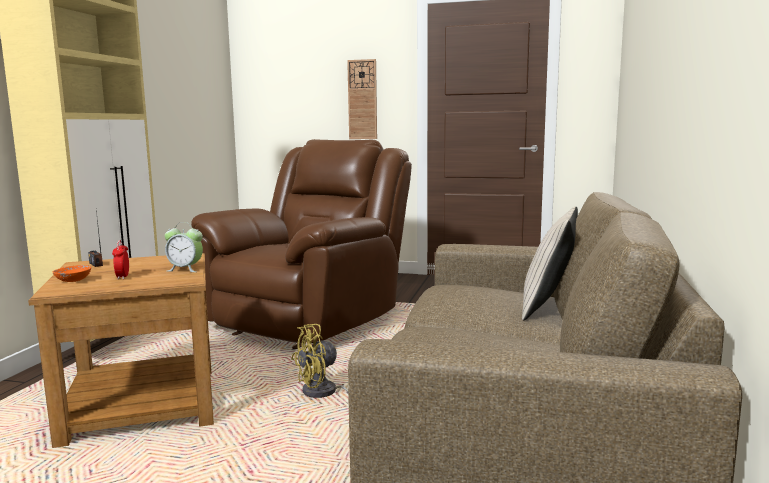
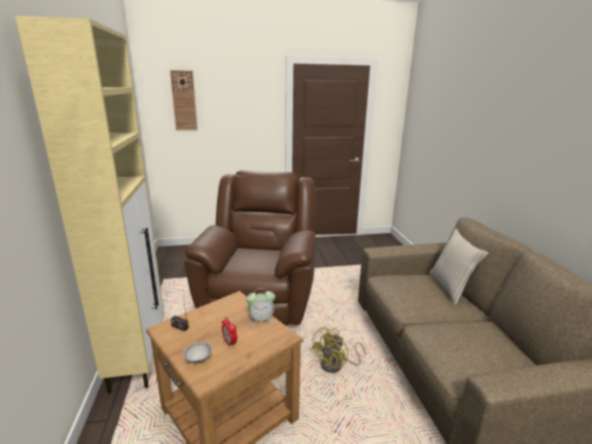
camera: 25 degrees left, 10 degrees up
(73, 281) = (198, 359): orange bowl -> grey bowl
(362, 99) = (247, 128): wall clock -> wall clock (184, 101)

